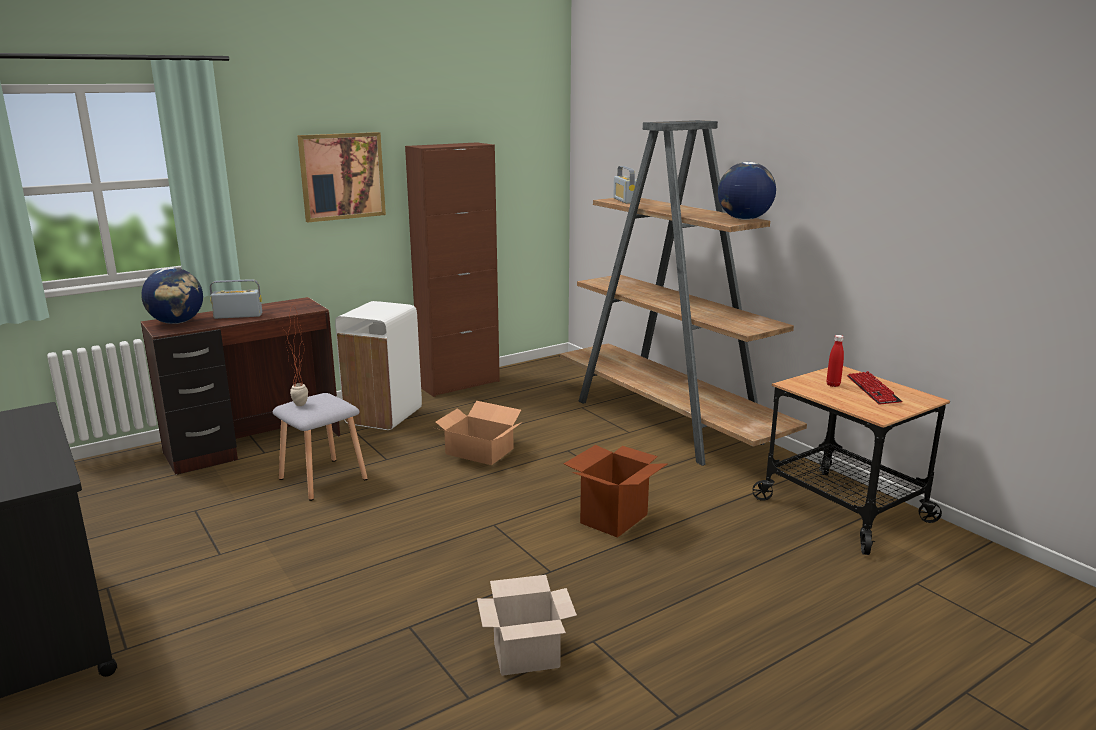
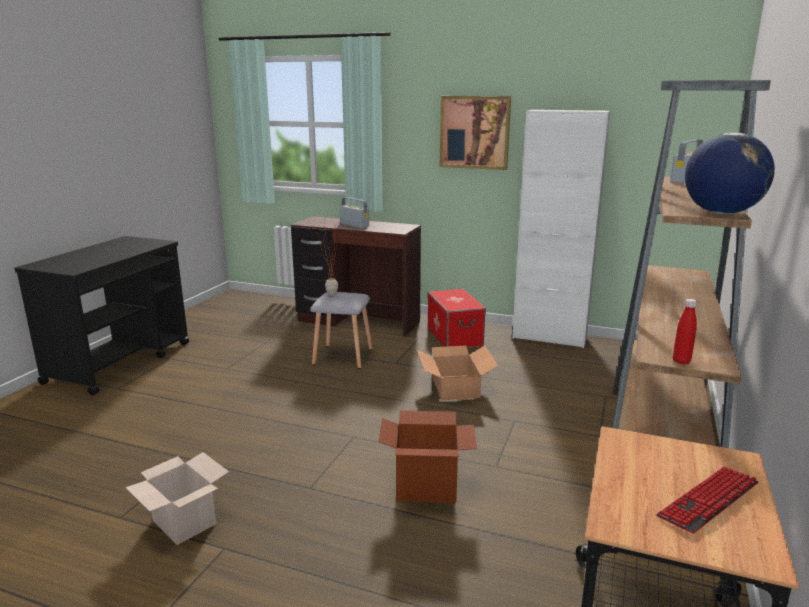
camera: 55 degrees right, 0 degrees up
(177, 322) = (321, 221): globe -> none
(384, 416) = (455, 337): white trash can -> storage box
(459, 384) = (549, 337): brown cabinet -> white cabinet
(833, 385) = (670, 466): red bottle -> red bottle (681, 361)

